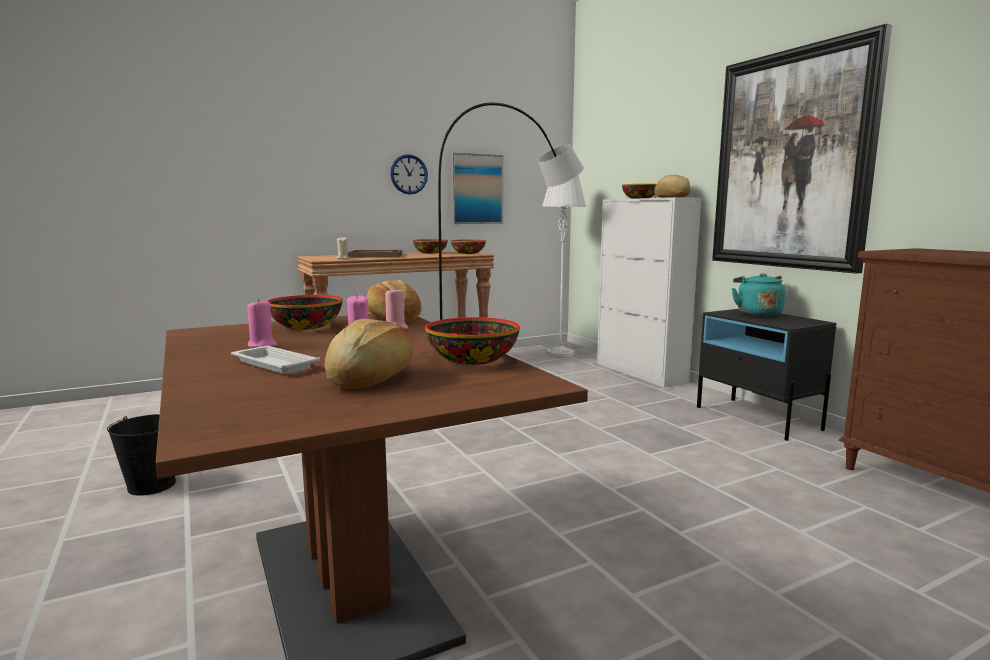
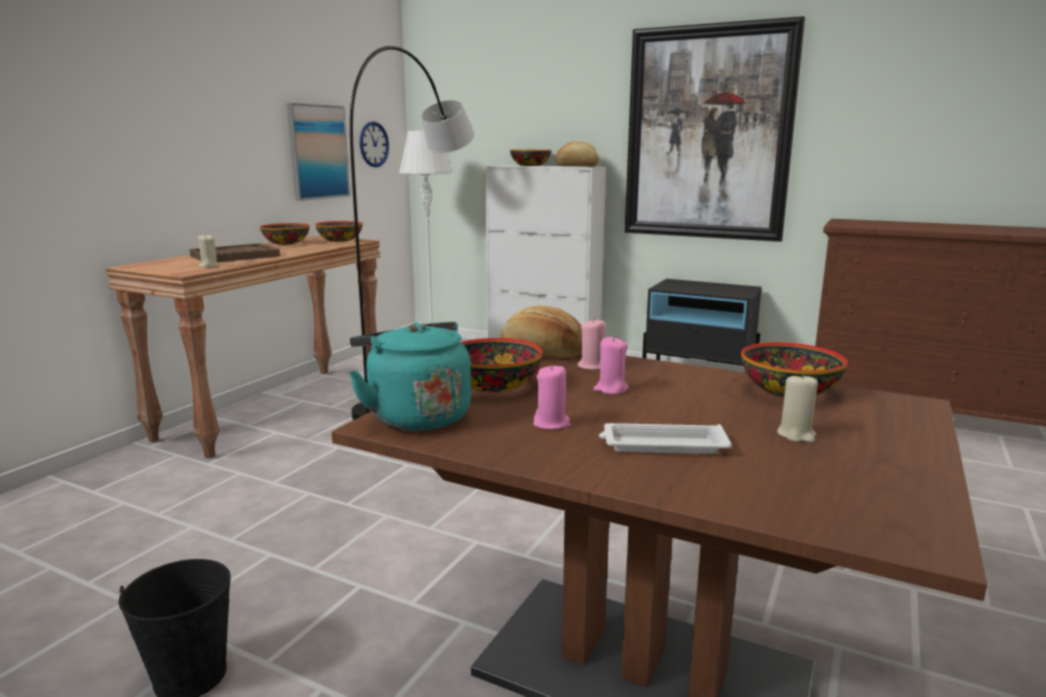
camera: 35 degrees left, 5 degrees up
(371, 378) = (796, 435): bread -> beige candle
(409, 174) = (240, 133): wall clock -> wall clock (373, 144)
(757, 314) = (691, 285): turquoise kettle -> turquoise kettle (415, 416)

